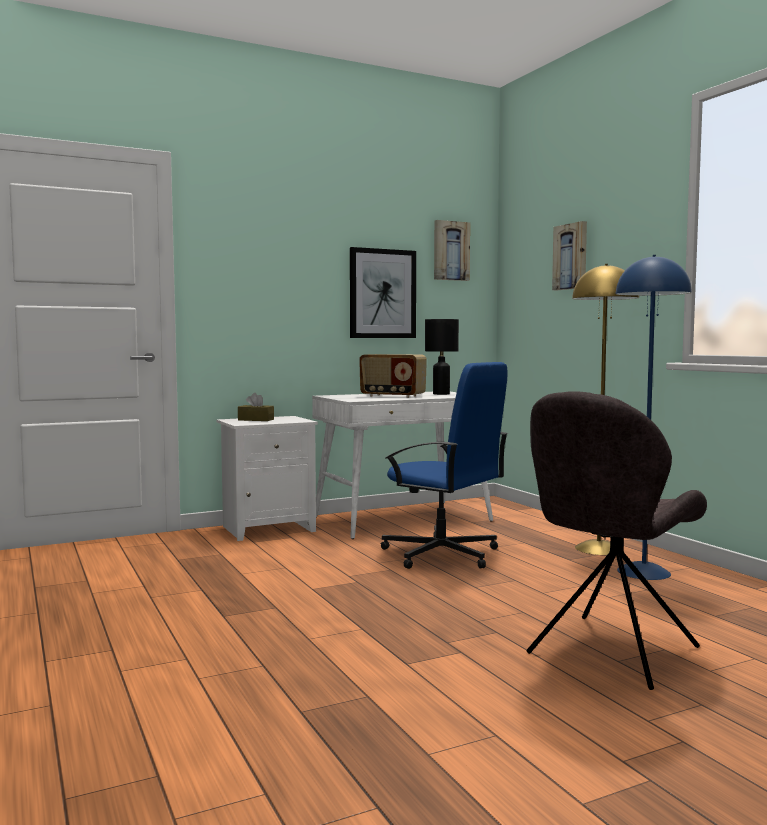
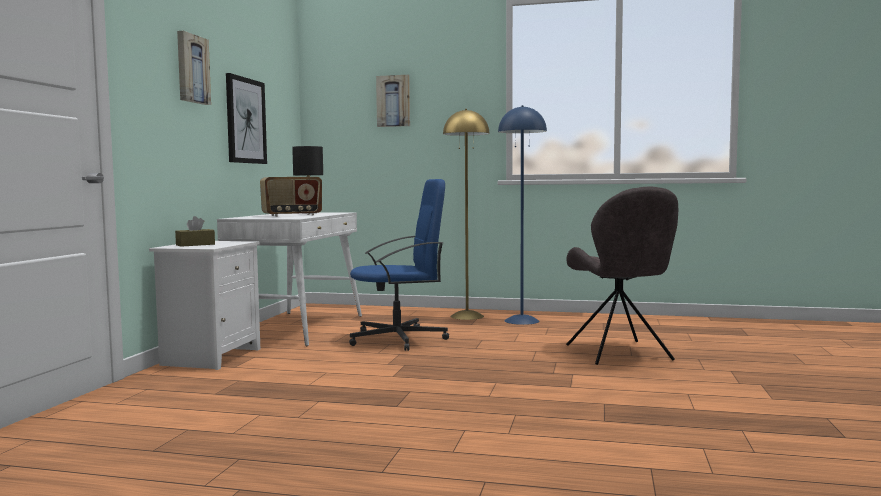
camera: 50 degrees left, 0 degrees up
(450, 251) = (279, 86): picture -> picture (191, 69)

